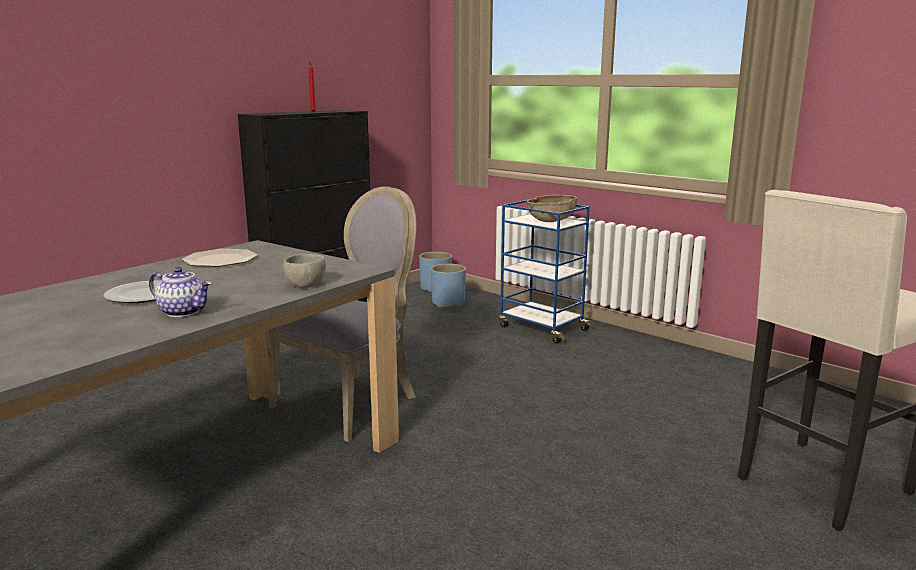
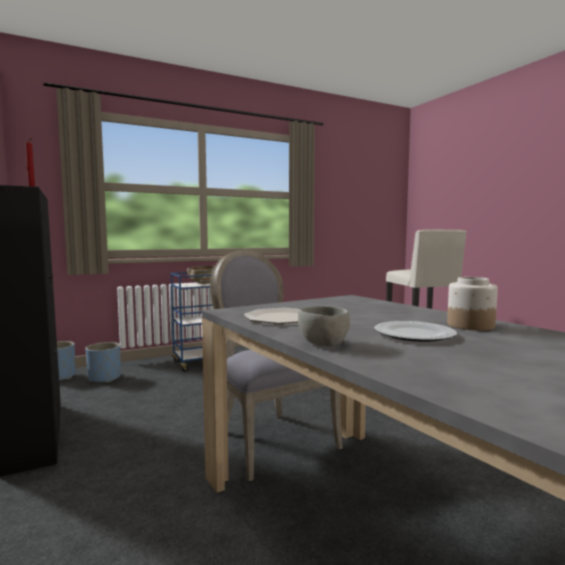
camera: 70 degrees left, 10 degrees down
(184, 312) = (470, 325): teapot -> jar
(305, 285) = (390, 306): grey bowl -> grey bowl (323, 344)

